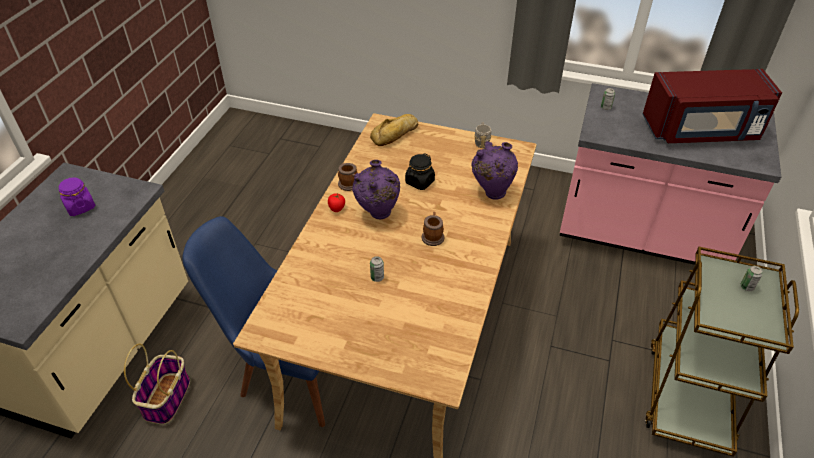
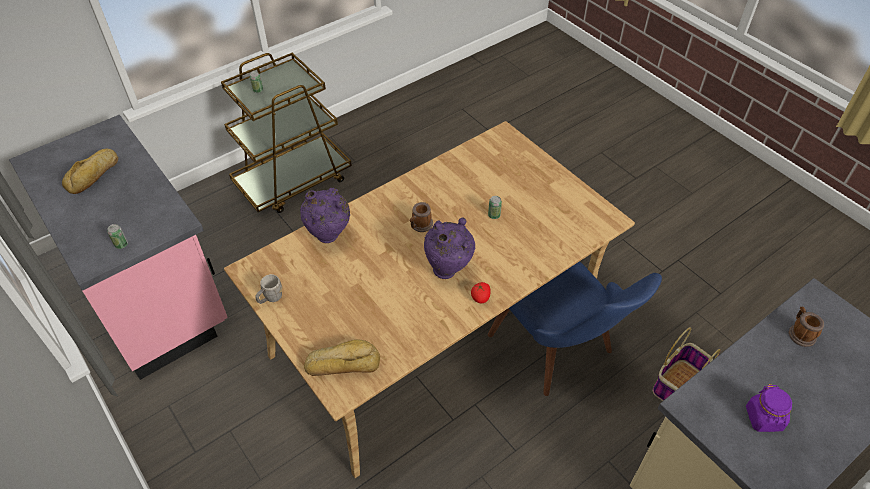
camera: 145 degrees left, 5 degrees up
(350, 185) = (448, 318): mug -> mug (800, 333)
(419, 182) = (379, 284): black jar -> none
(702, 131) = (94, 175): red microwave -> bread

